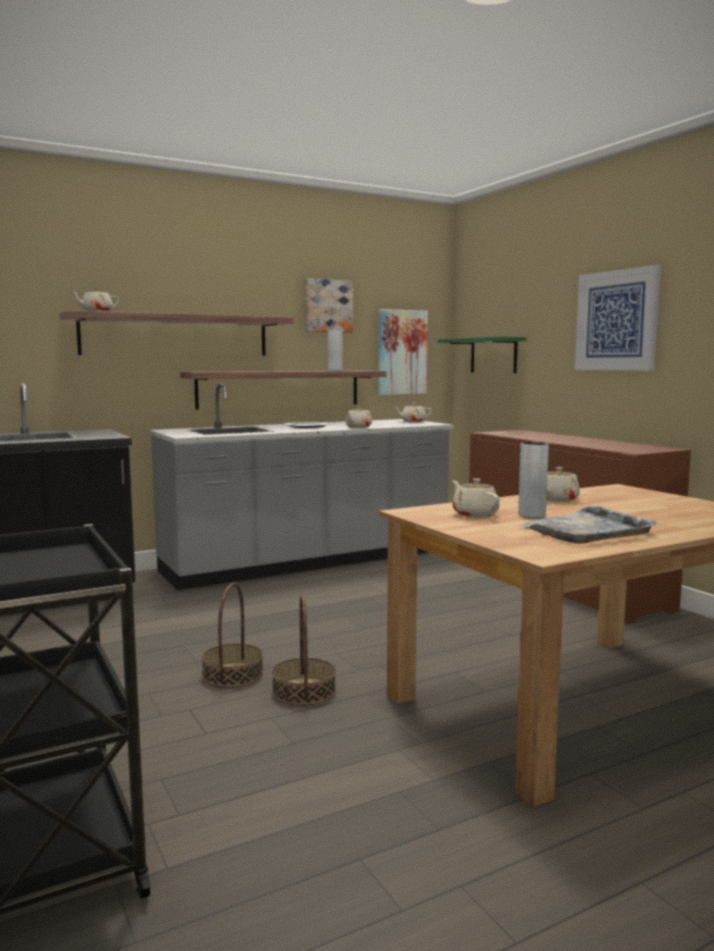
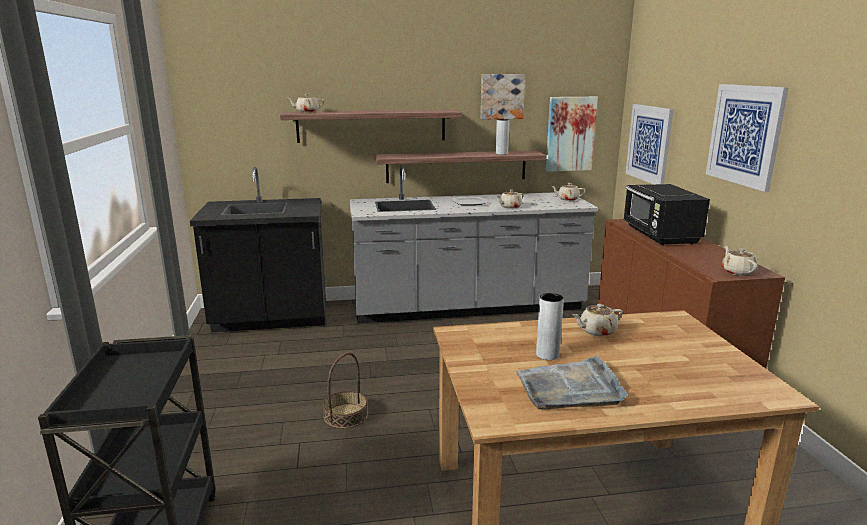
camera: 20 degrees right, 10 degrees up
(303, 691) = (383, 442): basket -> none
(474, 514) = (501, 345): beige teapot -> beige teapot (737, 272)
(493, 355) = (649, 143): green shelf -> picture
(540, 437) = (660, 235): none -> black microwave

